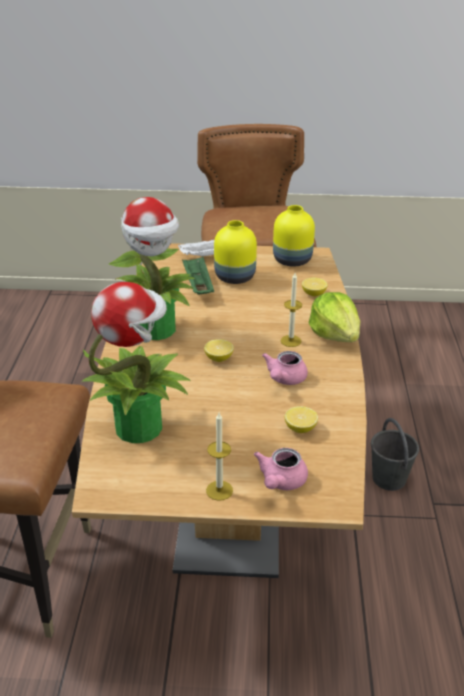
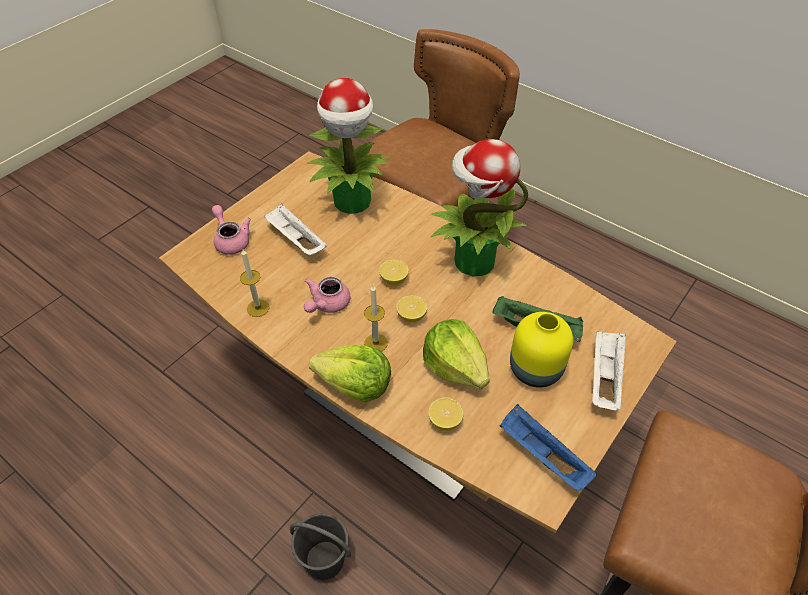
camera: 125 degrees right, 15 degrees up
(219, 490) = (257, 210): candle -> candle (258, 308)
(232, 436) = (295, 240): none -> white tray
(268, 304) = (455, 366): none -> lettuce
(284, 379) = (327, 304): pink teapot -> pink teapot turned 120 degrees counterclockwise
(293, 260) = (541, 455): yellow vase -> blue tray
(300, 428) = (264, 279): lemon -> lemon (411, 316)

